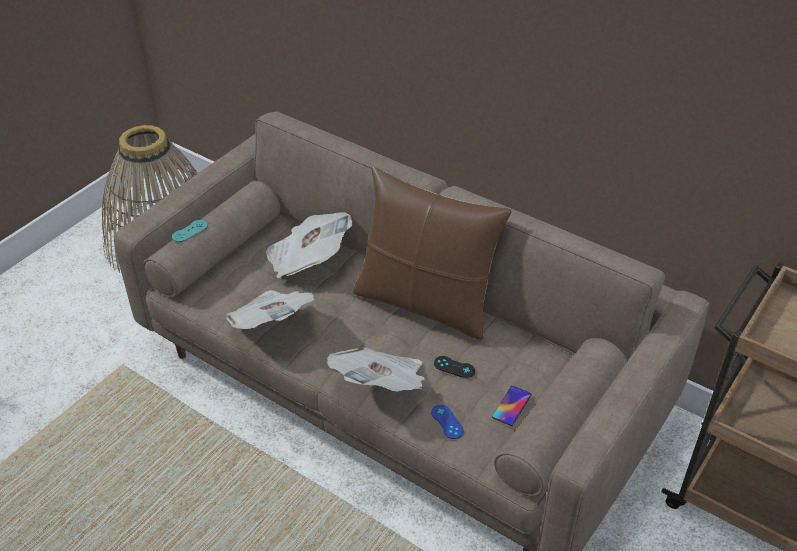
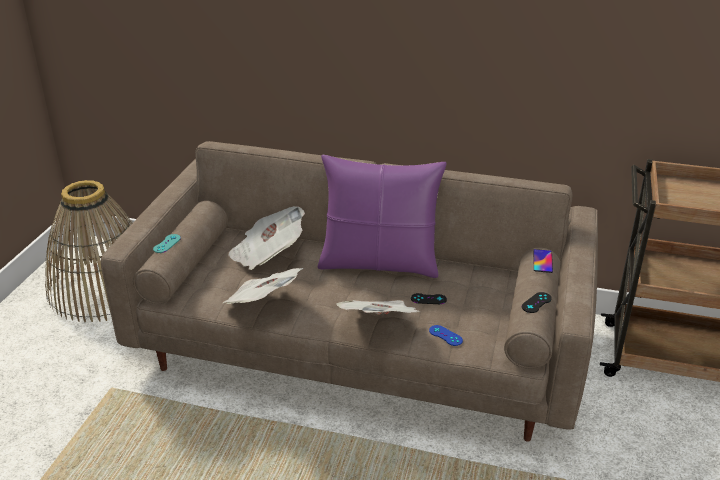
camera: 20 degrees left, 10 degrees down
(425, 303) = (379, 263): brown pillow -> purple pillow
(511, 406) = (487, 314): phone -> phone (542, 261)
(552, 418) = (536, 303): none -> black game controller

